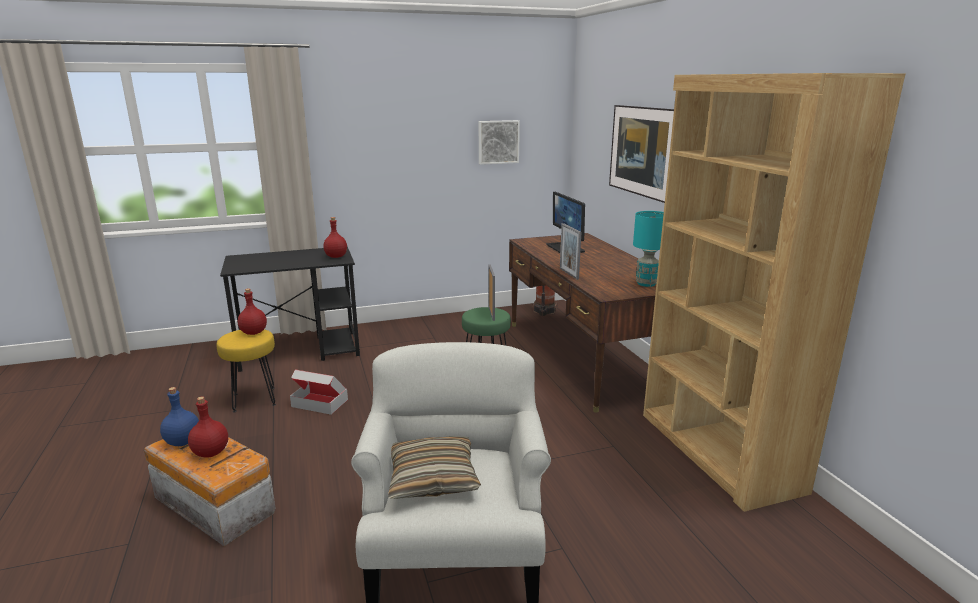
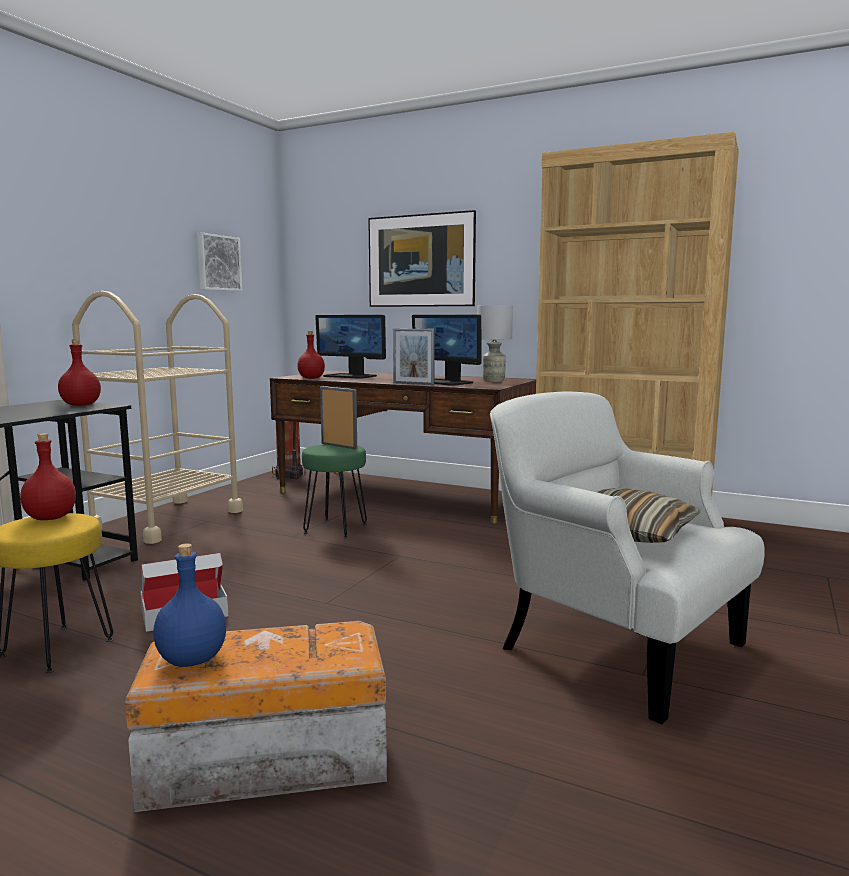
camera: 45 degrees left, 10 degrees down
(210, 453) = (273, 648): red bottle -> red bottle (311, 378)
(417, 329) = (167, 520): none -> beige cart
(599, 277) = (445, 382): none -> monitor
(647, 284) = (494, 381): turquoise table lamp -> grey table lamp

